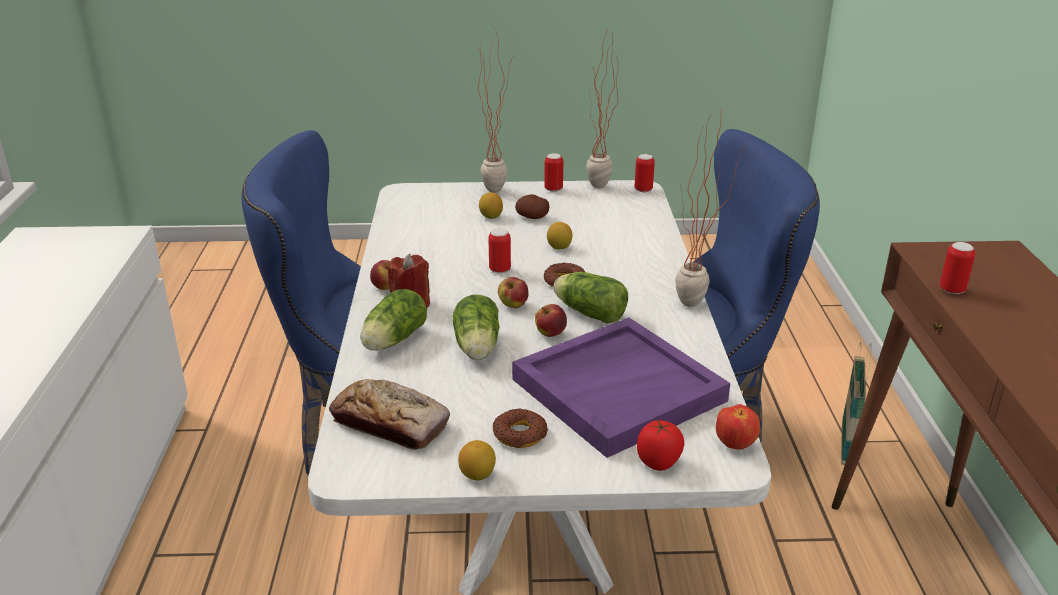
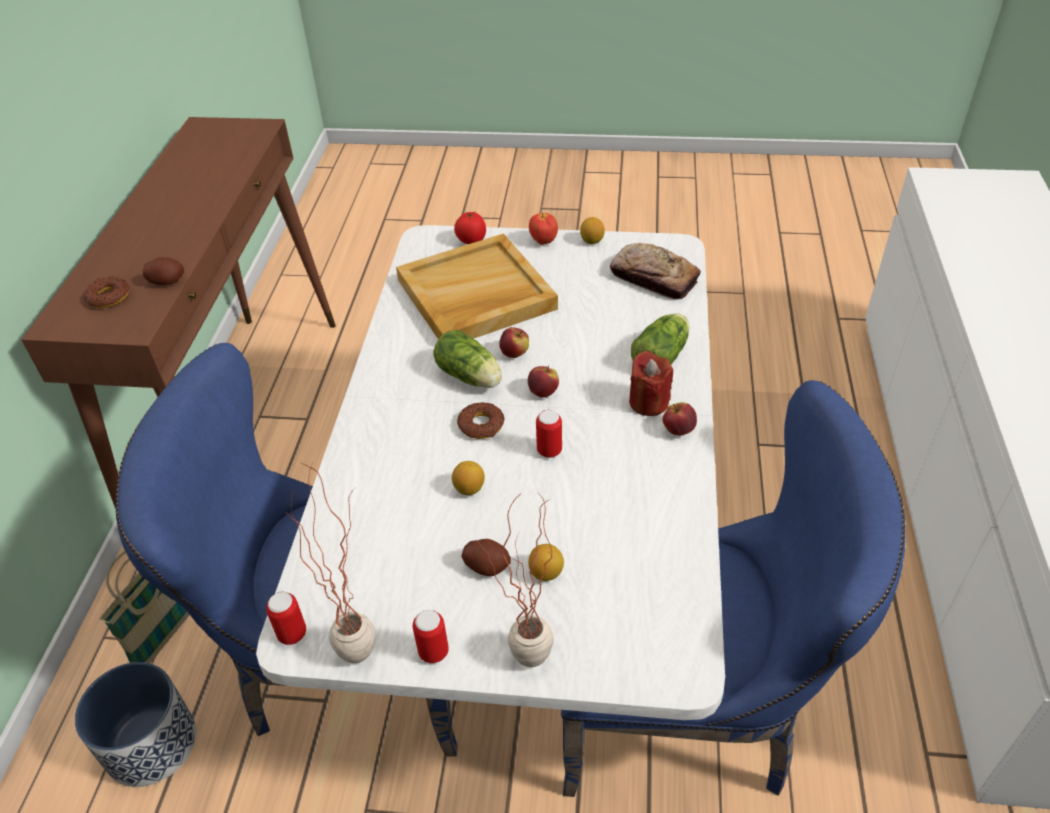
camera: 170 degrees left, 15 degrees up
(477, 348) = (584, 341): lettuce -> none
(520, 434) = (559, 265): donut -> donut (109, 297)
(618, 389) = (475, 295): purple tray -> beige tray
(698, 308) = (362, 375): potted plant -> none
(735, 445) = (414, 249): apple -> apple (543, 241)
(794, 389) = (150, 744): none -> planter
(952, 290) = (167, 281): can -> potato

